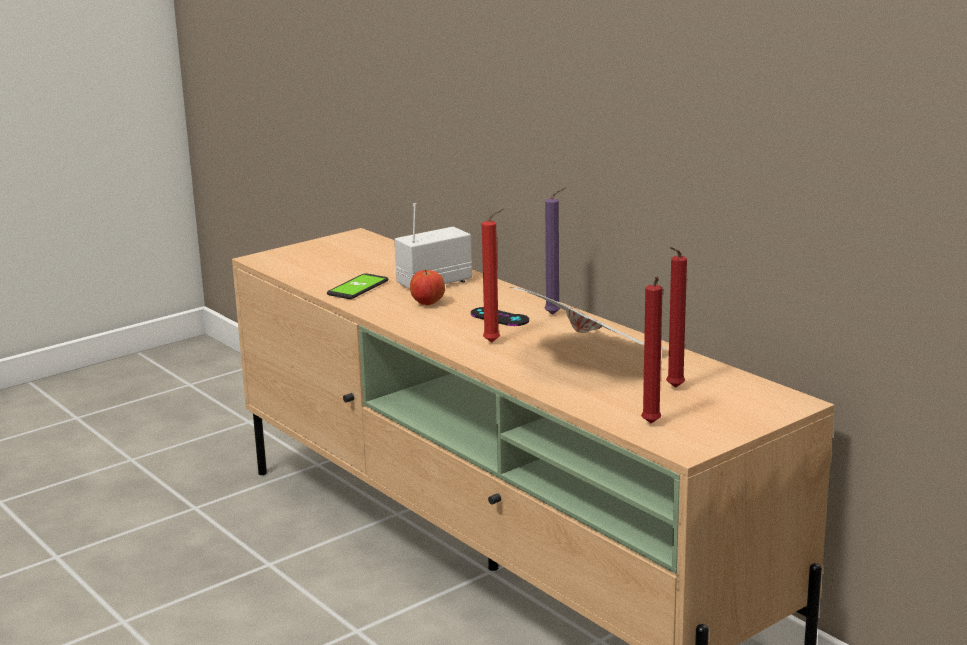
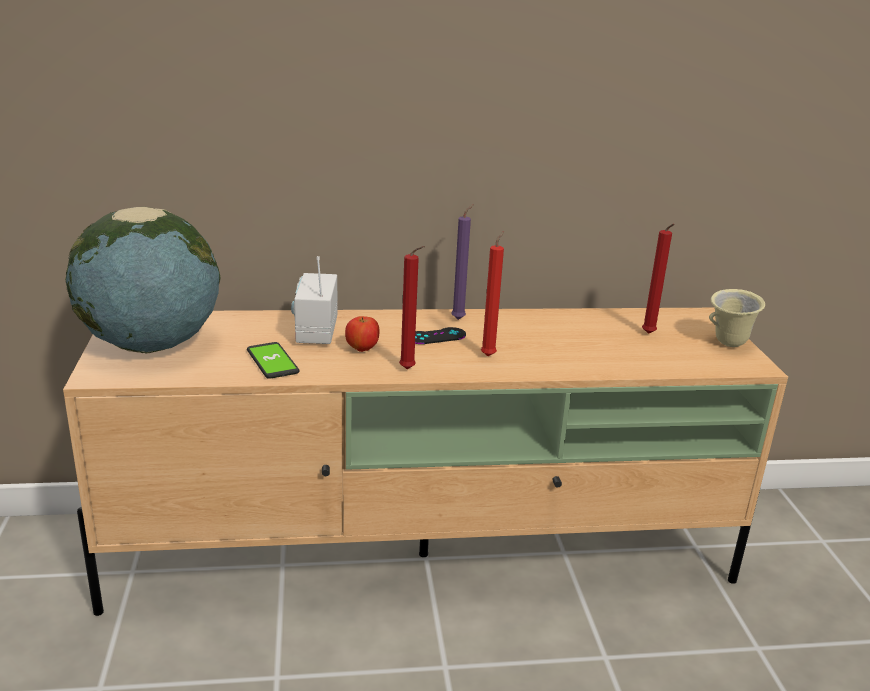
camera: 60 degrees left, 5 degrees up
(327, 254) = (150, 345): none -> globe
(588, 360) = (567, 339): newspaper -> none
(651, 425) = (708, 361): red candle -> red candle (409, 370)
(721, 426) = (728, 345): none -> beige mug

